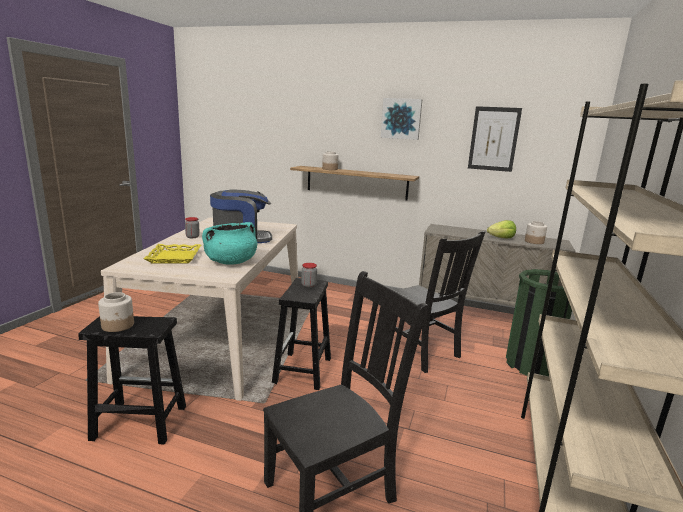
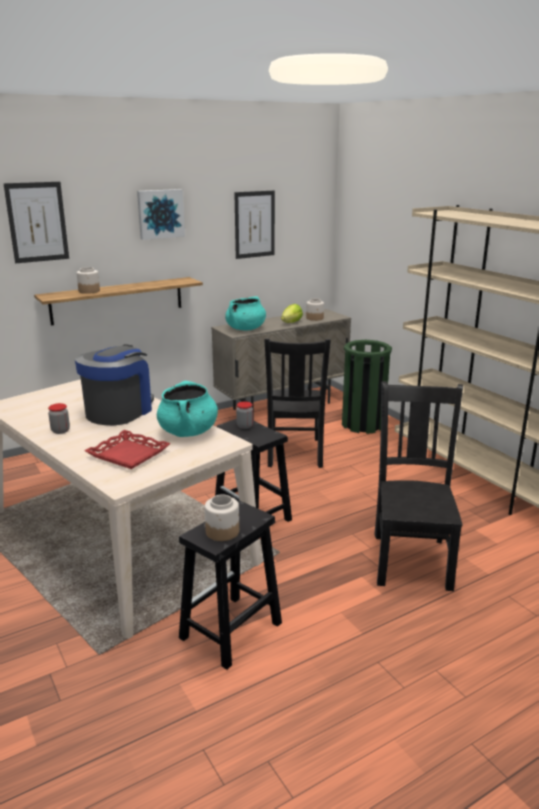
camera: 50 degrees left, 5 degrees up
(174, 257) = (128, 454): yellow tray -> red tray
(310, 115) = (37, 222): none -> picture
(421, 352) = (294, 453): black chair -> black chair turned 90 degrees clockwise
(450, 231) = (245, 329): none -> turquoise cooking pot

